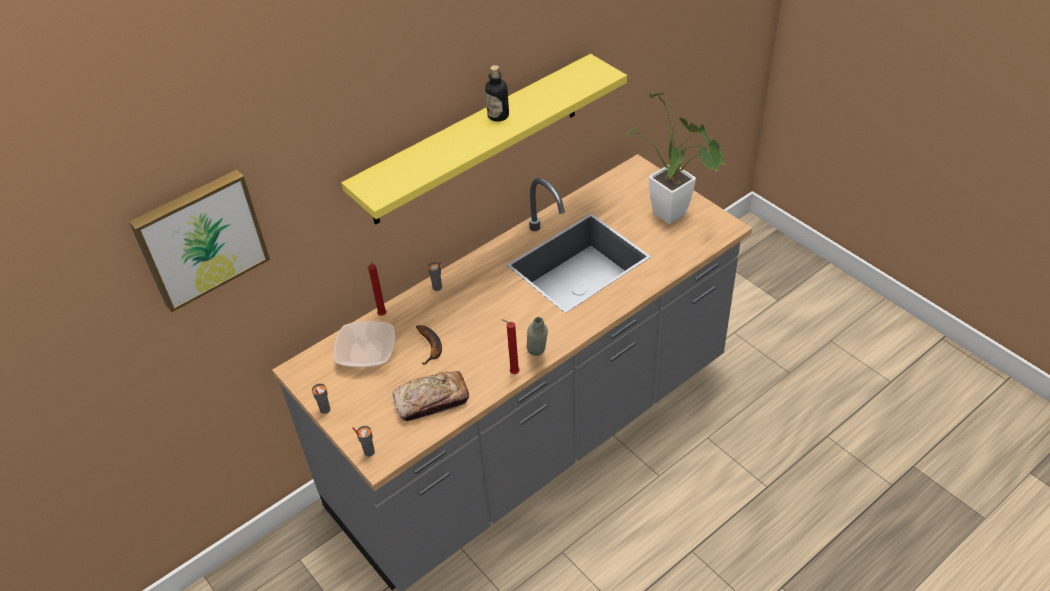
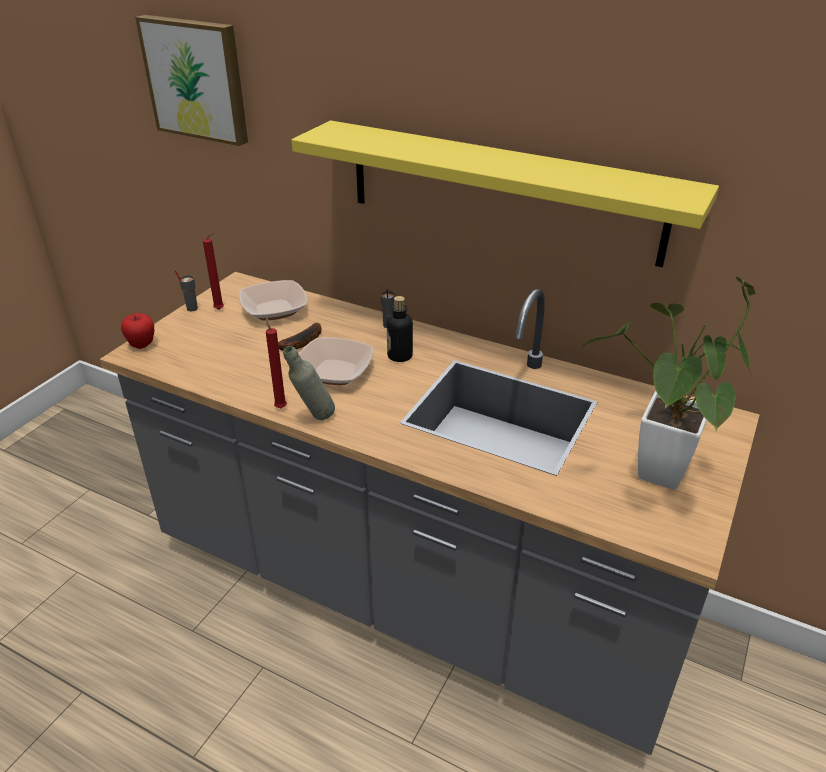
camera: 65 degrees right, 10 degrees down
(368, 452) = (142, 345): grey cup -> apple
(383, 314) = (332, 305): red candle -> red candle (220, 309)
(431, 401) = (220, 363): bread -> none
(485, 333) = (335, 372): none -> bowl
(498, 116) = (512, 159): bottle -> bottle (400, 356)

